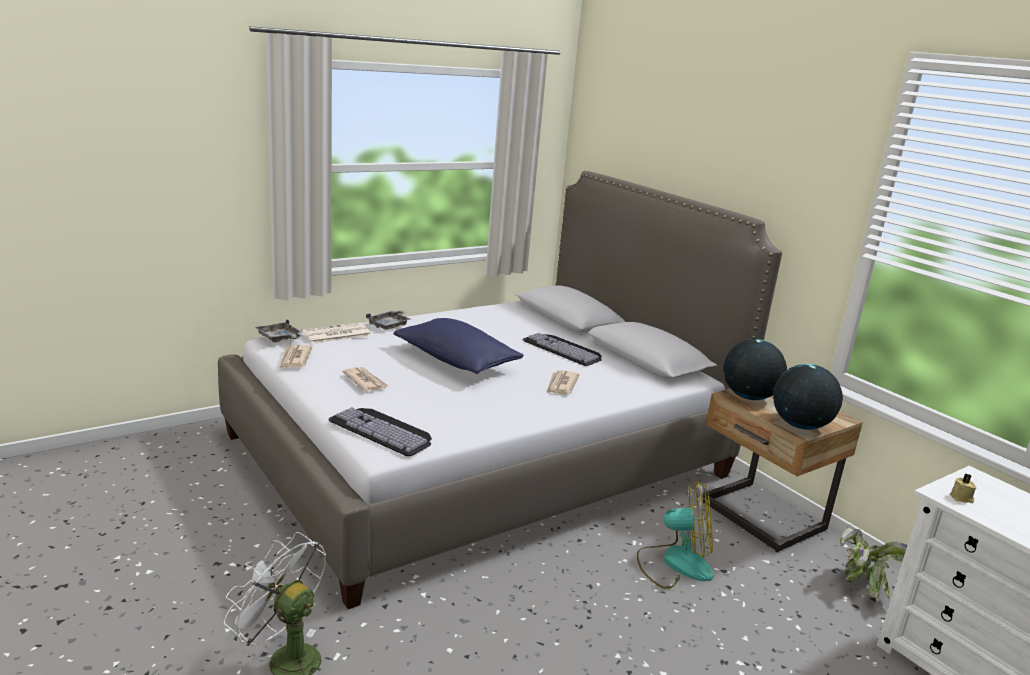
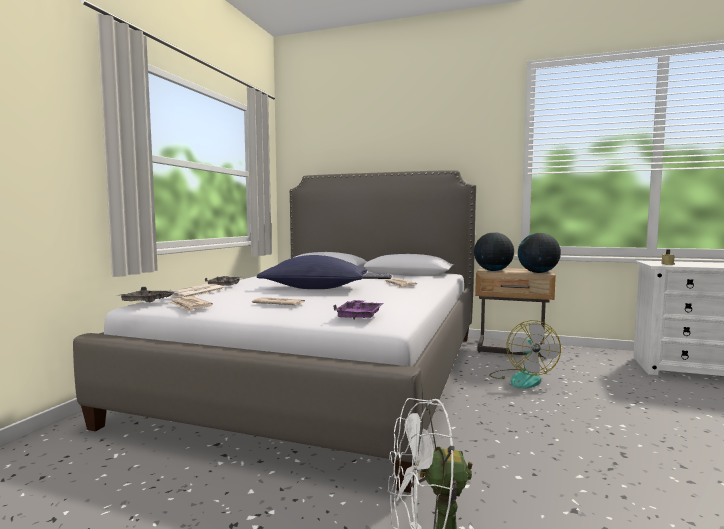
camera: 35 degrees left, 15 degrees down
(384, 430) = (359, 316): keyboard -> purple tray
(674, 563) = (521, 379): fan -> fan turned 120 degrees clockwise
(863, 586) = (597, 357): potted plant -> none

